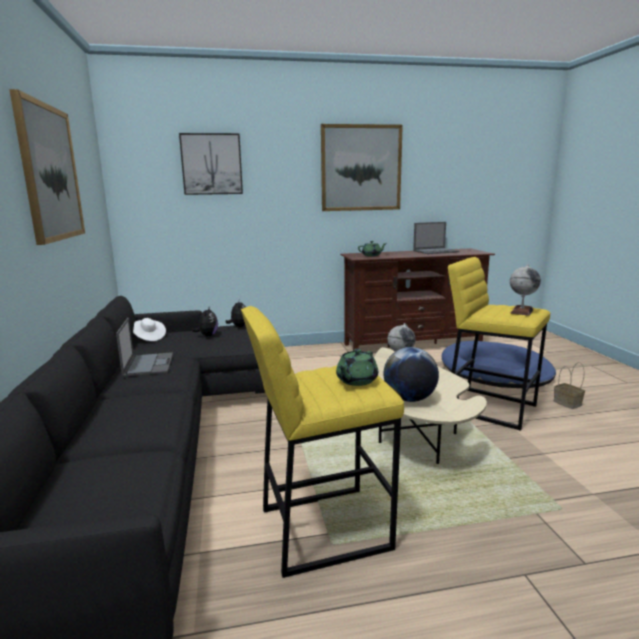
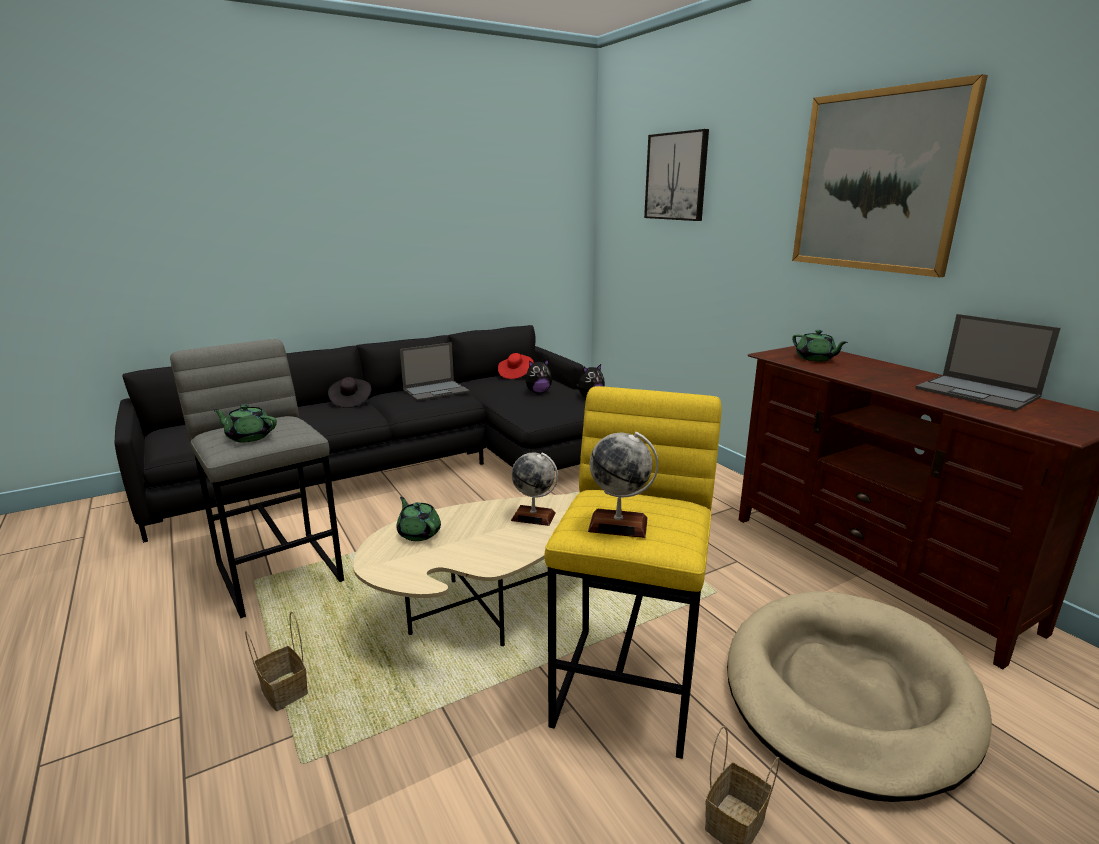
camera: 70 degrees right, 5 degrees up
(50, 173) = (429, 196): picture -> none
(120, 401) = (350, 402): none -> black hat
(149, 337) = (515, 374): white hat -> red hat
(321, 529) = (278, 571): yellow stool -> grey stool
(410, 399) = (419, 533): globe -> green teapot
(494, 520) = (283, 691): none -> basket
(495, 370) = (847, 693): blue dog bed -> beige dog bed

